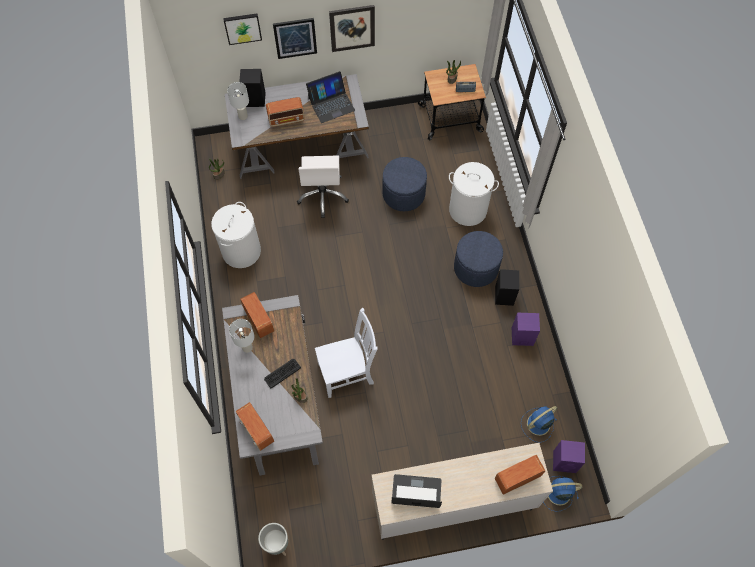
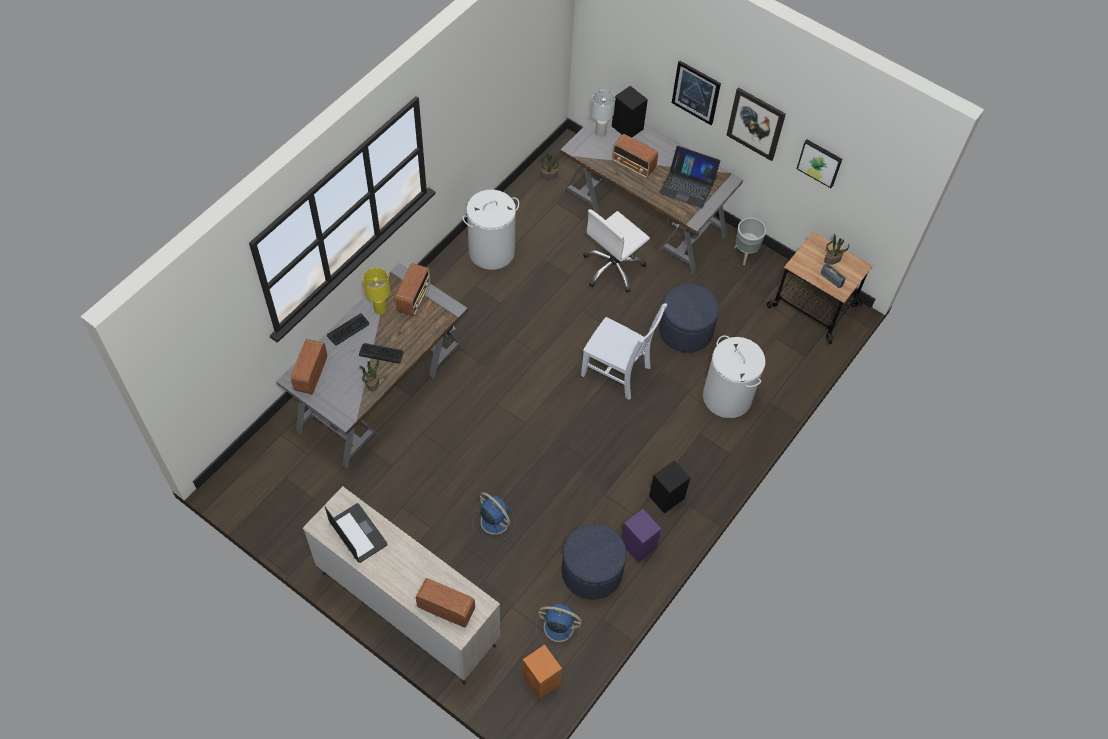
camera: 45 degrees right, 5 degrees down
(242, 28) = (650, 44): picture -> picture (820, 162)
(243, 379) = (348, 330): none -> keyboard
(247, 347) = (380, 309): white table lamp -> yellow table lamp
(278, 544) = (246, 493): grey planter -> grey planter (745, 254)
(347, 373) = (455, 424): white chair -> white chair (618, 372)
(476, 267) = (671, 450): blue ottoman -> blue ottoman (591, 571)
(557, 493) = (502, 696): blue fan -> blue fan (493, 520)
(565, 462) = (541, 681): purple speaker -> orange speaker

